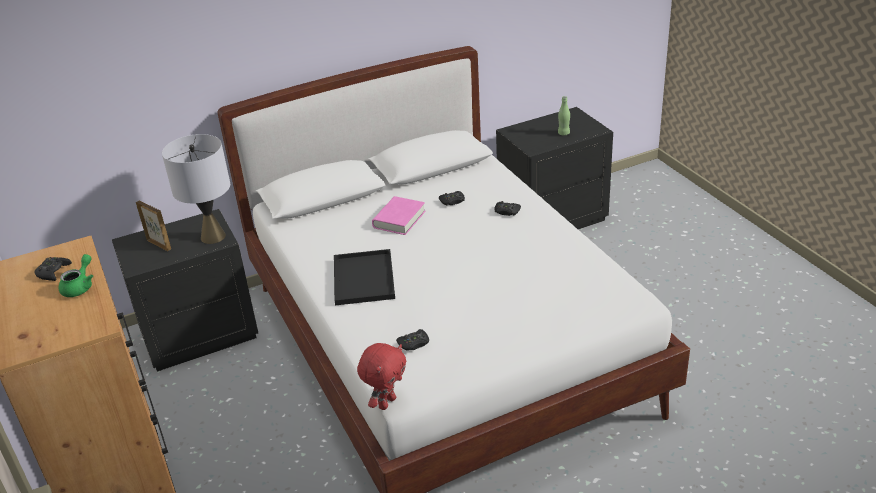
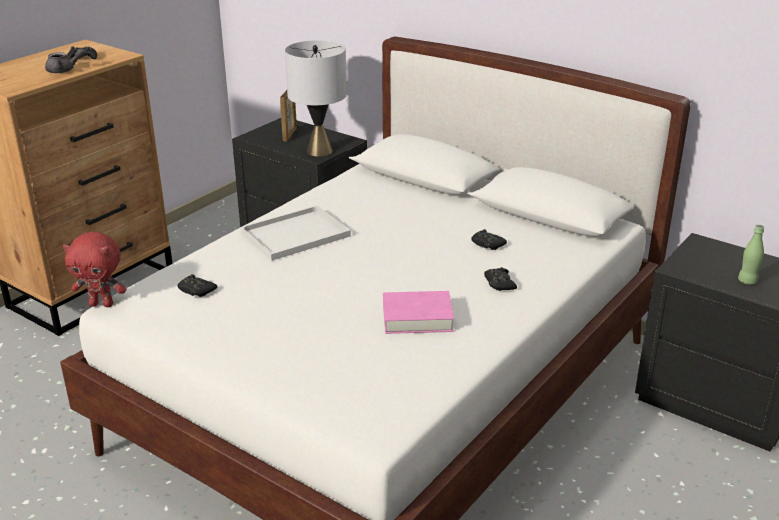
camera: 60 degrees right, 5 degrees down
(80, 286) = (65, 70): green teapot -> grey teapot
(364, 279) = (294, 235): black tray -> white tray
(399, 219) = (420, 224): pink book -> pink book (417, 317)

